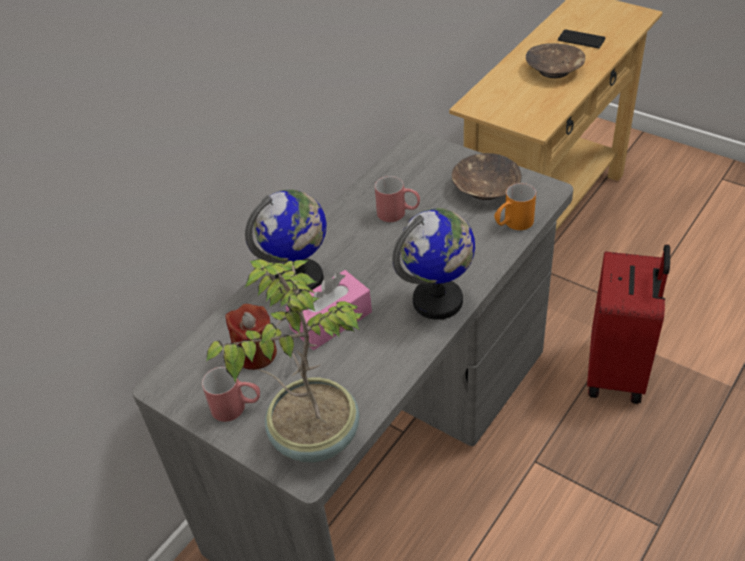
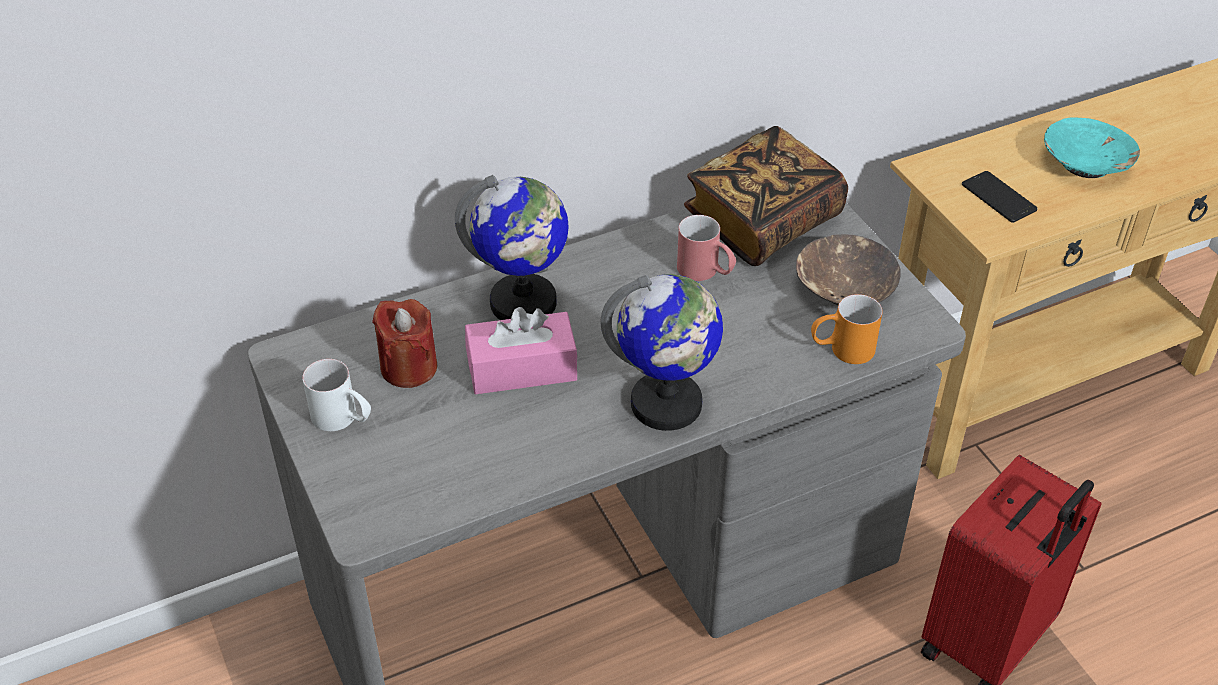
camera: 25 degrees right, 0 degrees up
(237, 407) = (343, 419): red mug -> white mug
(313, 435) = (401, 492): potted plant -> none
(408, 170) = (763, 221): none -> book
(554, 70) = (1086, 163): brown bowl -> turquoise bowl
(581, 40) = (1164, 134): phone -> phone (998, 197)

